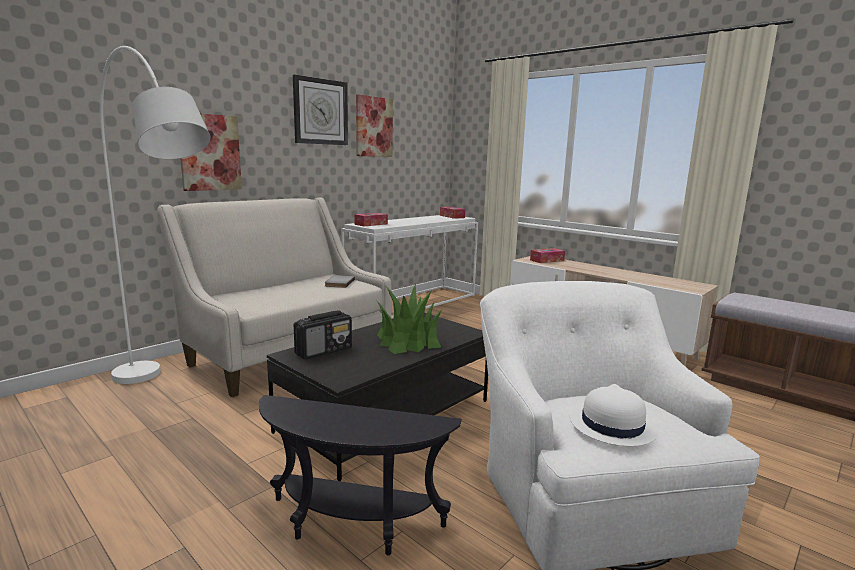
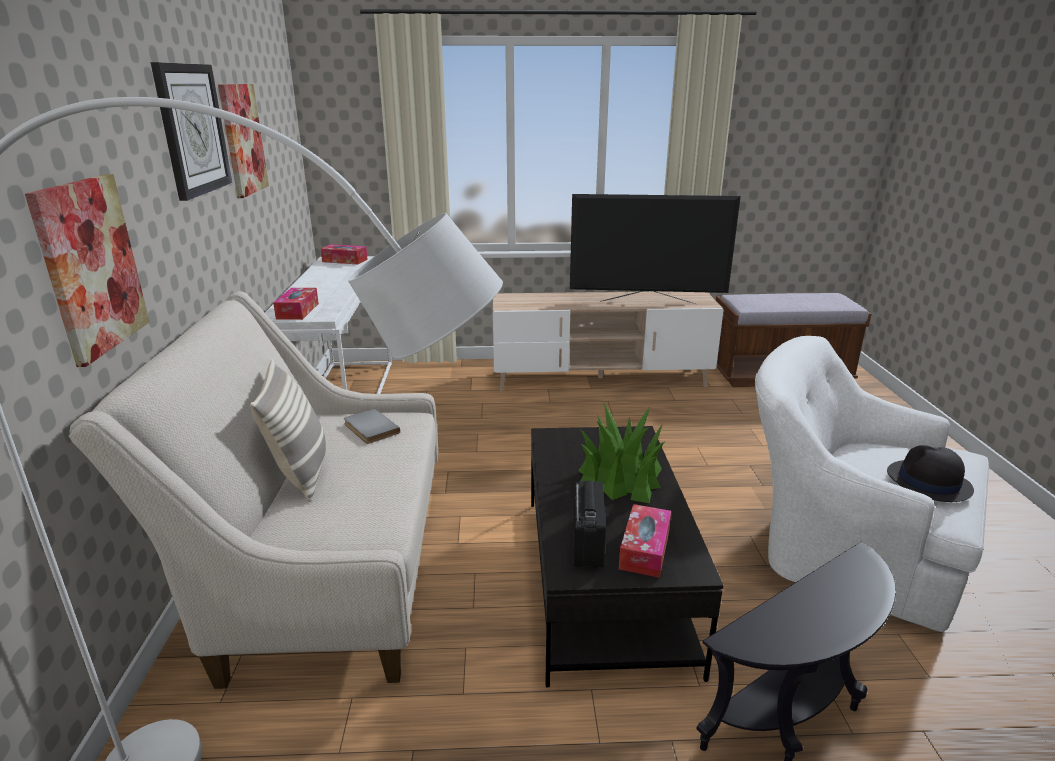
camera: 45 degrees left, 10 degrees up
(279, 285) = (301, 473): none -> pillow
(547, 260) = (525, 300): tissue box -> tissue box (644, 549)
(611, 425) = (928, 482): white hat -> black hat
(638, 278) = (647, 302): none -> television

